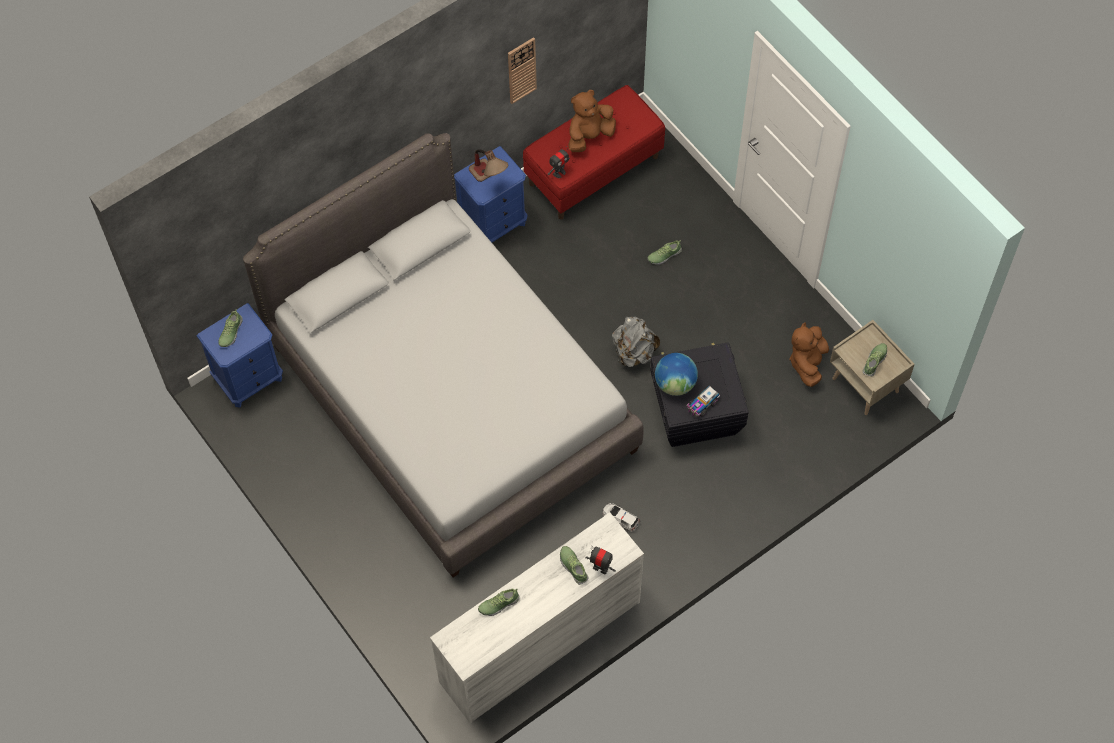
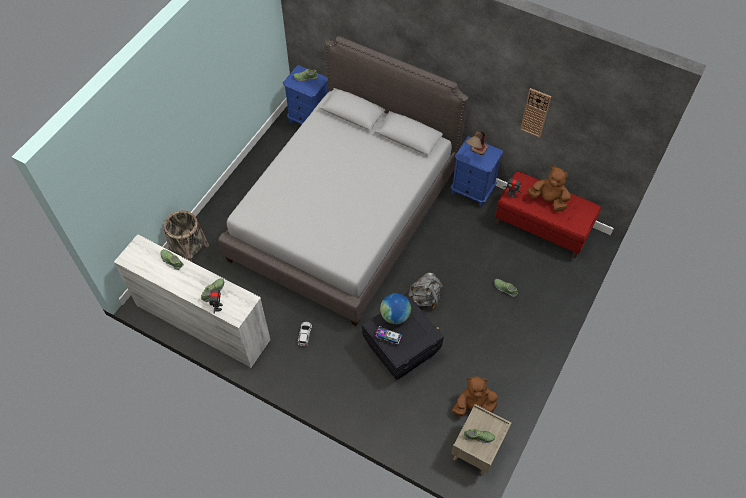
camera: 65 degrees right, 5 degrees down
(403, 623) = (189, 248): none -> basket

